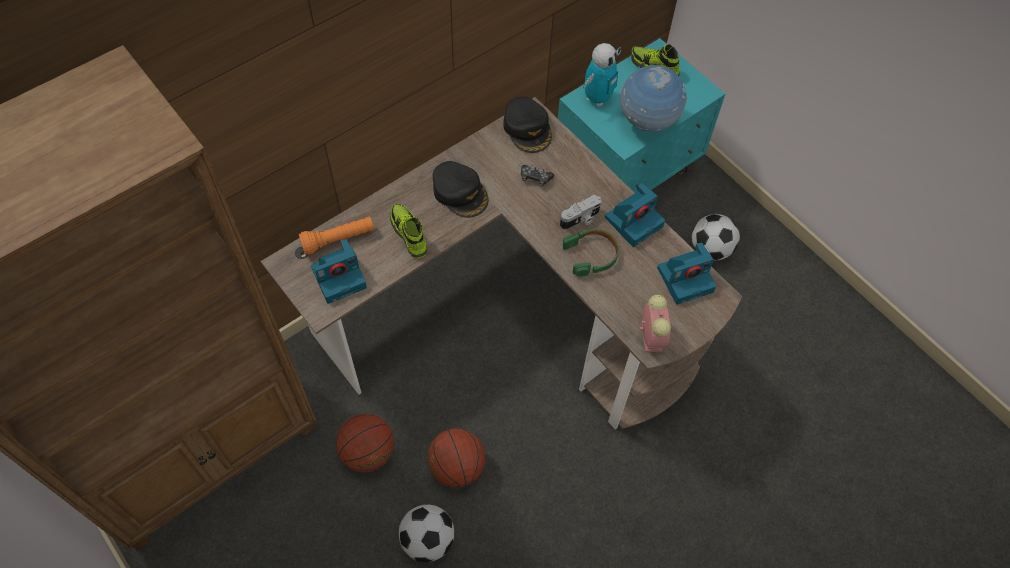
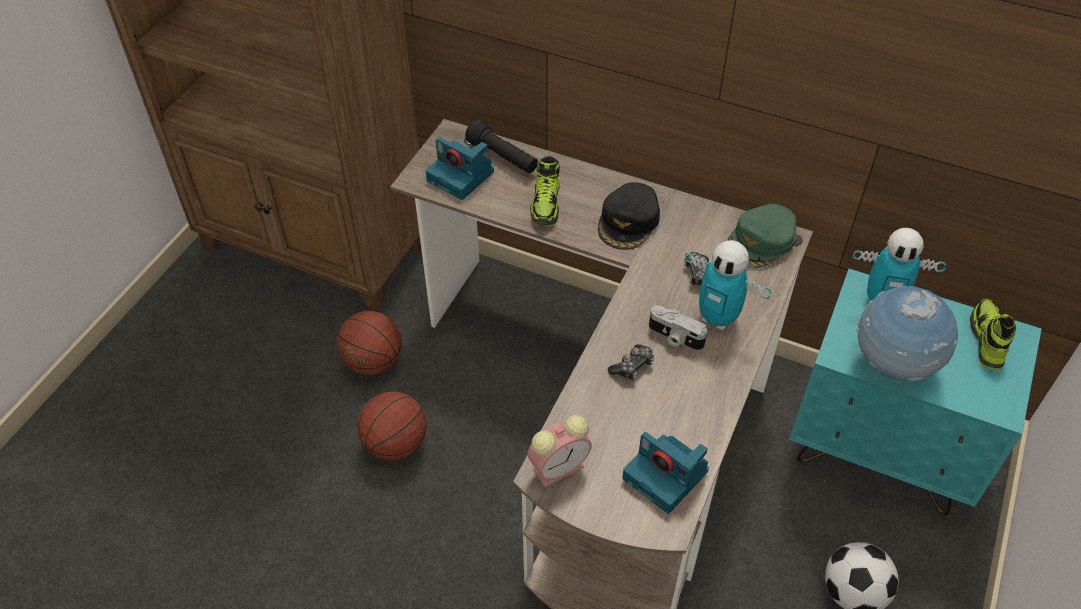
camera: 65 degrees right, 10 degrees down
(338, 240) = (503, 157): orange flashlight -> black flashlight
(409, 234) = (546, 204): shoe -> shoe turned 150 degrees clockwise
(428, 540) = (303, 454): football -> none
(528, 128) = (761, 242): black cap -> green cap
(578, 187) = (717, 318): none -> toy robot
(591, 255) = (632, 366): green headphones -> game controller
(634, 221) = (712, 390): camera -> none

